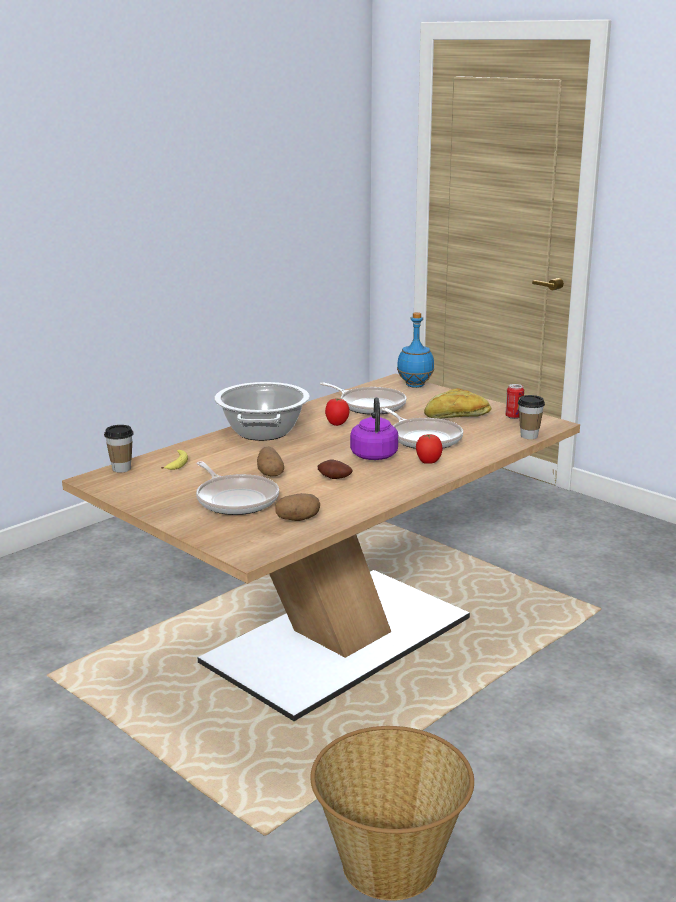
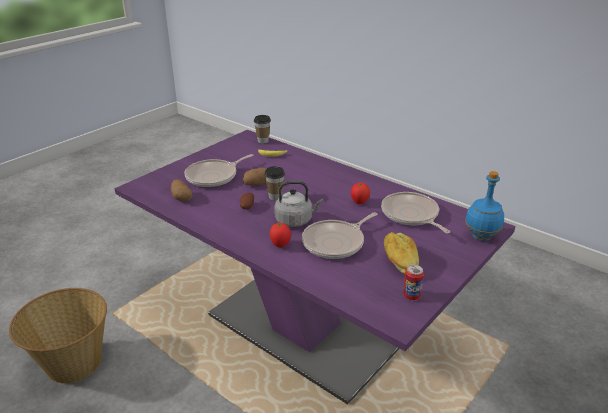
camera: 85 degrees right, 10 degrees up
(262, 431) = (335, 176): cooking pot -> none
(338, 640) = (304, 329): brown dining table -> purple dining table
(369, 405) = (411, 215): frying pan -> frying pan turned 120 degrees clockwise
(374, 454) = (296, 220): purple kettle -> grey kettle
(529, 436) = (355, 303): cup -> cup (275, 197)

